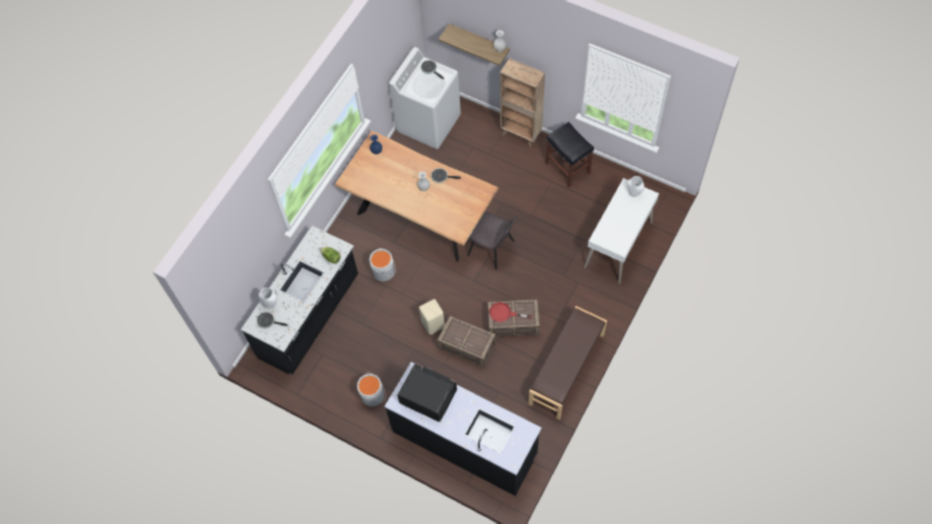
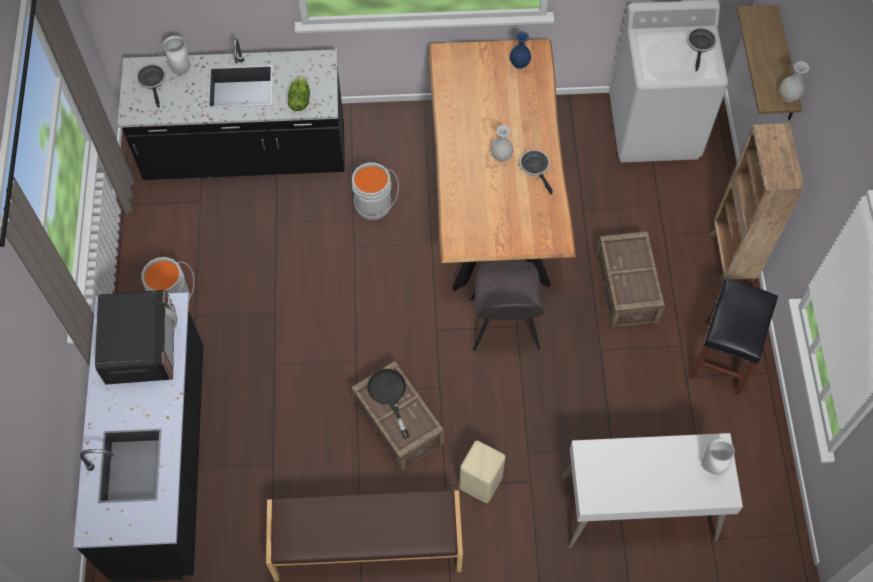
camera: 55 degrees right, 0 degrees up
(433, 325) = (328, 314): beige stool -> beige stool (479, 483)
(467, 346) = (322, 380): crate -> crate (626, 289)
(504, 313) = (389, 395): red frying pan -> black frying pan

